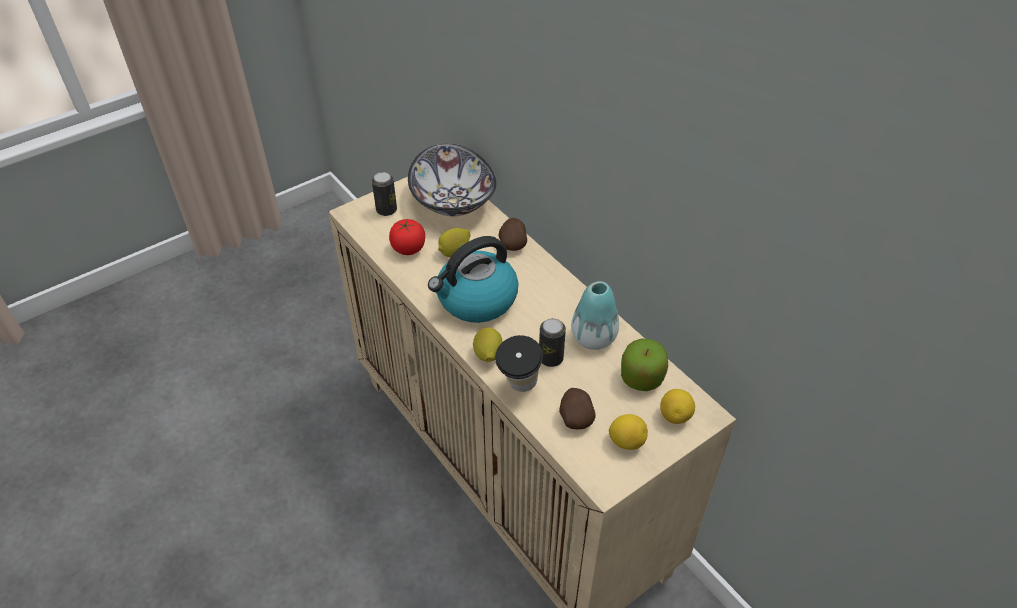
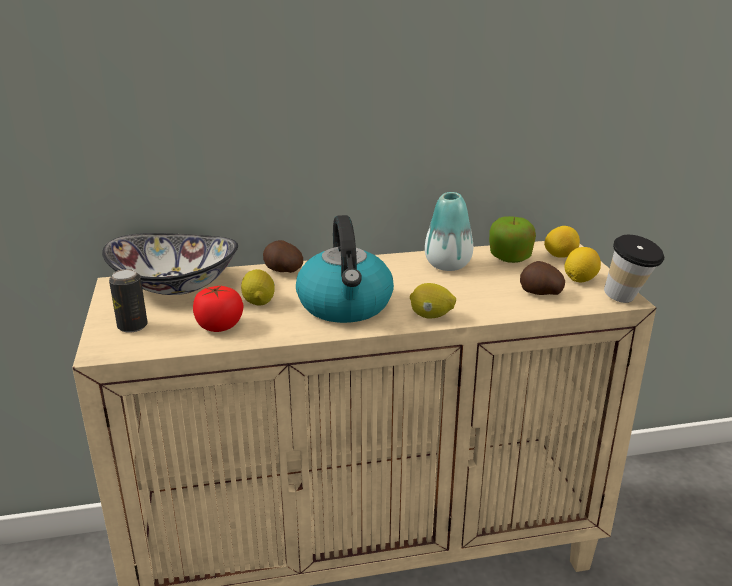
camera: 65 degrees left, 20 degrees down
(519, 388) = (488, 311): cup -> cup (628, 300)
(551, 358) = (459, 288): can -> none

